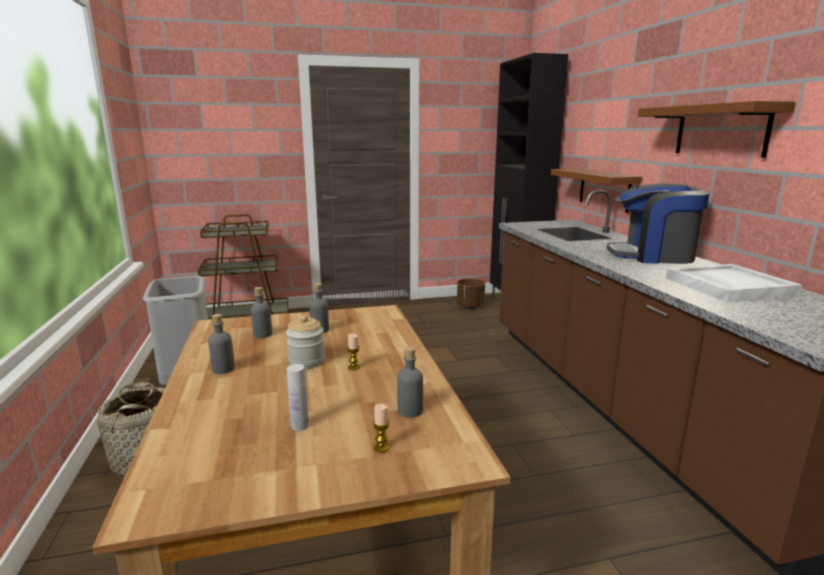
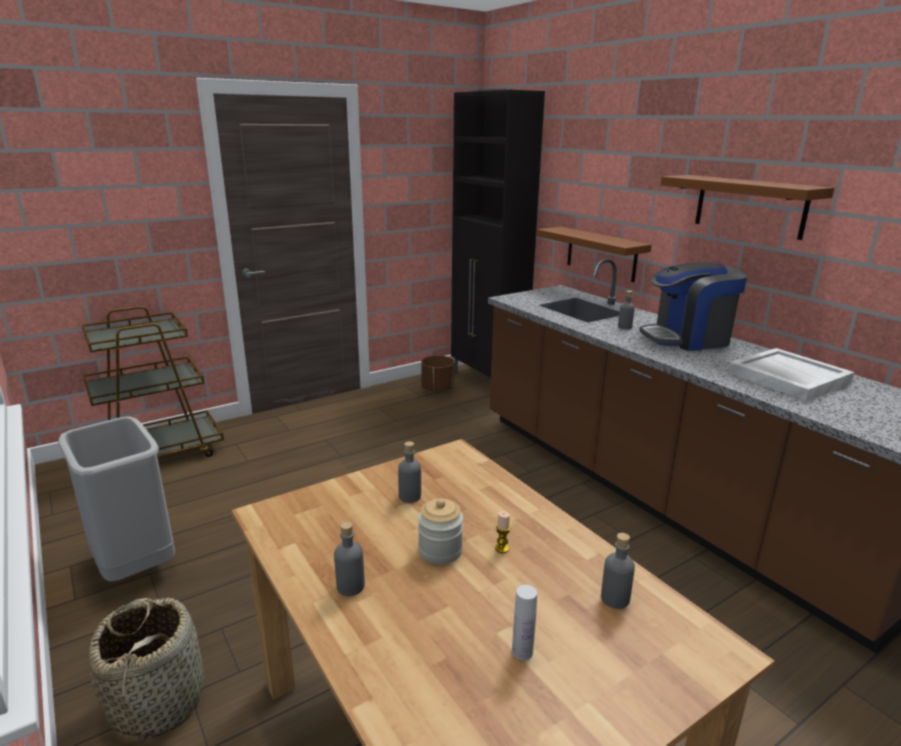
camera: 20 degrees left, 5 degrees up
(262, 334) = (346, 518): grey bottle -> grey bottle (624, 327)
(381, 447) = (632, 658): candle -> none

